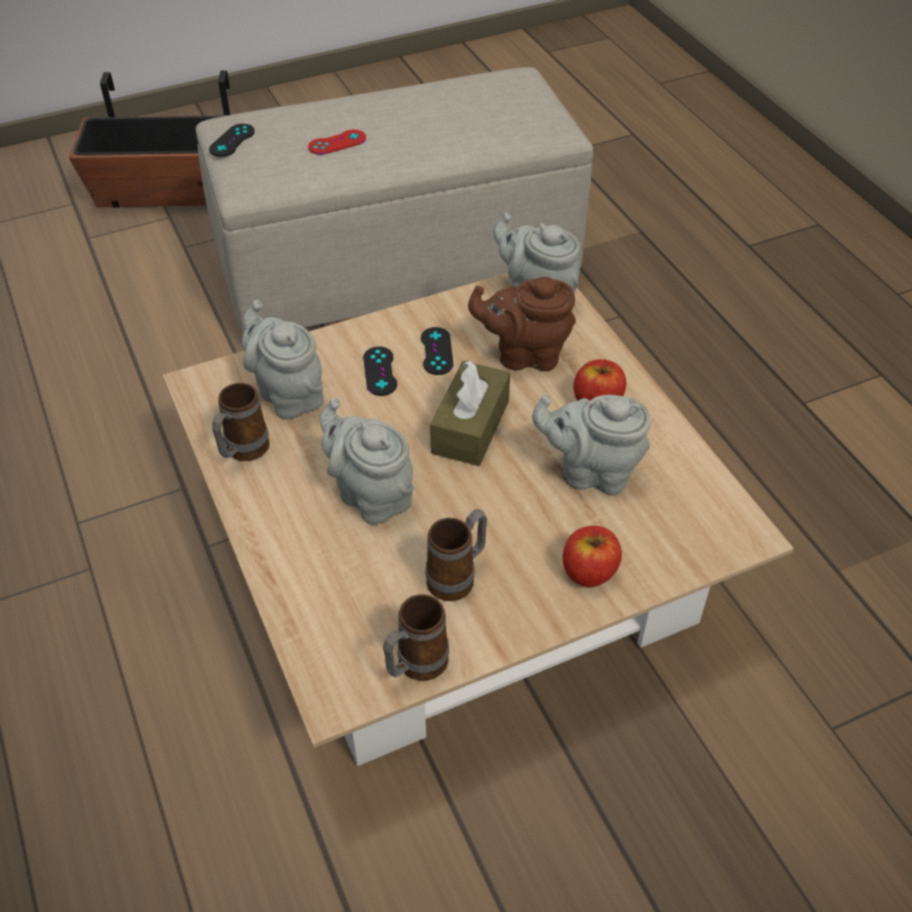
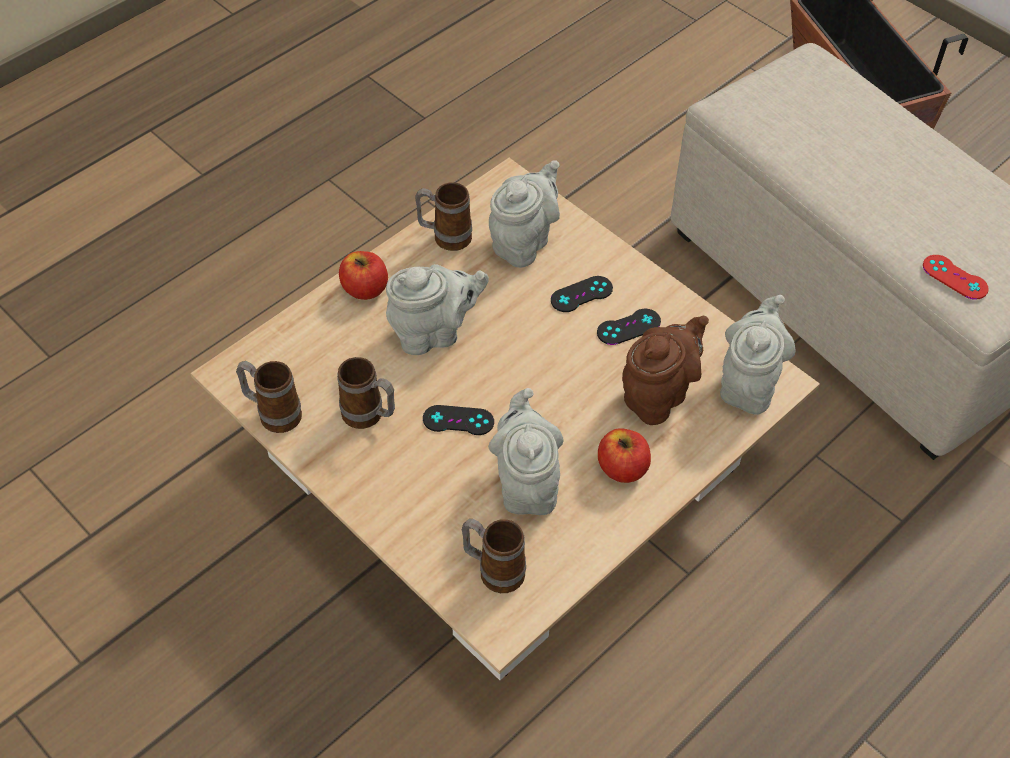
camera: 70 degrees right, 5 degrees up
(232, 140) = (789, 72): black game controller -> black game controller (458, 420)
(337, 142) = (835, 143): red game controller -> red game controller (955, 277)
(370, 495) = (434, 333): grey teapot -> grey teapot turned 45 degrees clockwise
(470, 427) = (543, 379): brown tissue box -> none
(525, 355) = (658, 395): brown teapot -> brown teapot turned 60 degrees clockwise
(589, 571) = (409, 508): apple -> apple (365, 289)
(682, 522) = (493, 570): none -> mug

